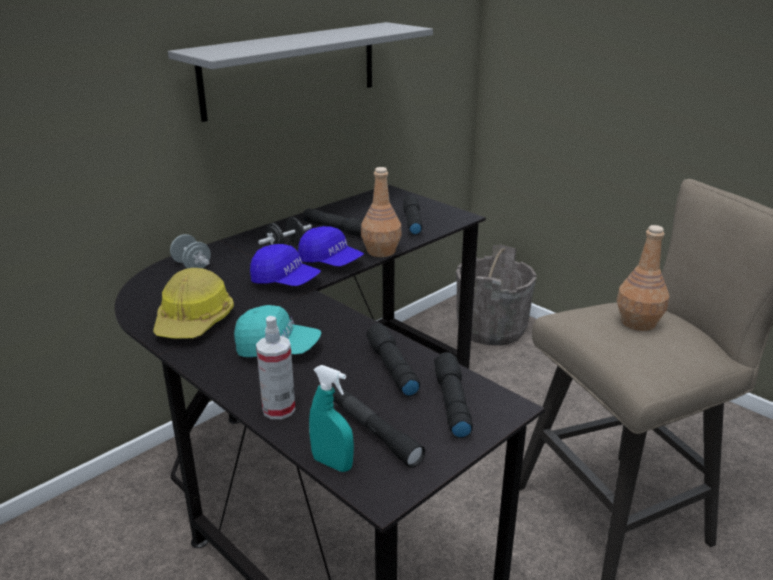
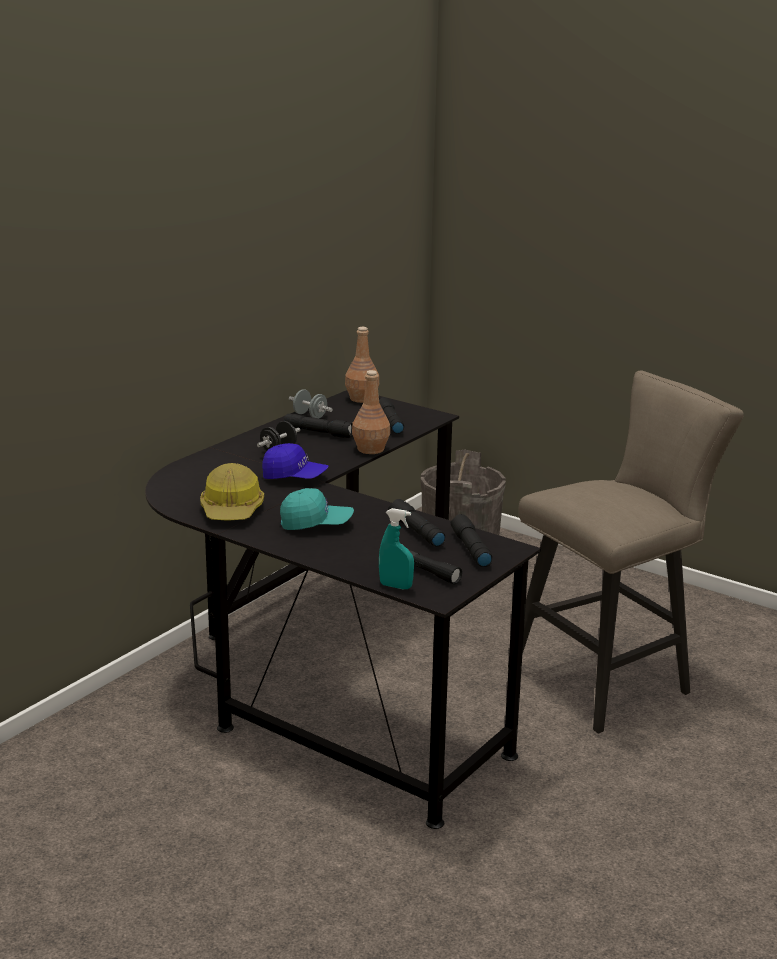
camera: 10 degrees left, 5 degrees down
(192, 266) = (198, 469): grey dumbbell -> grey dumbbell (310, 416)
(278, 409) = (339, 560): spray bottle -> none
(291, 69) = (270, 280): grey shelf -> none
(331, 262) = (328, 460): blue cap -> none
(638, 322) = (607, 492): brown bottle -> brown bottle (362, 399)

